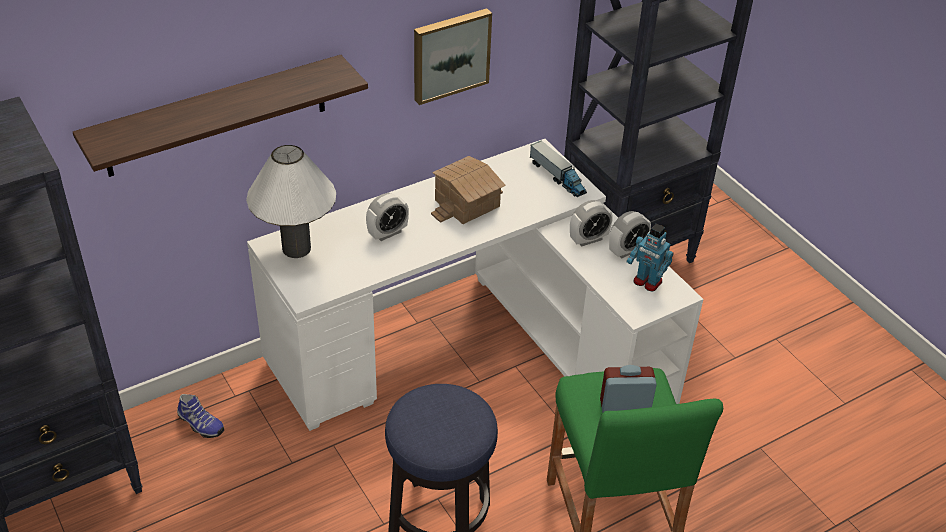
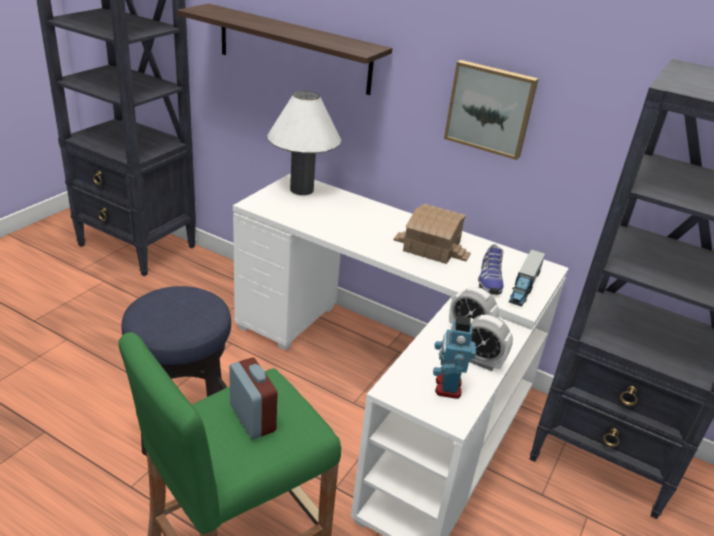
camera: 60 degrees right, 10 degrees down
(200, 424) = (214, 280): shoe -> shoe (488, 281)
(387, 233) = (355, 220): alarm clock -> none

